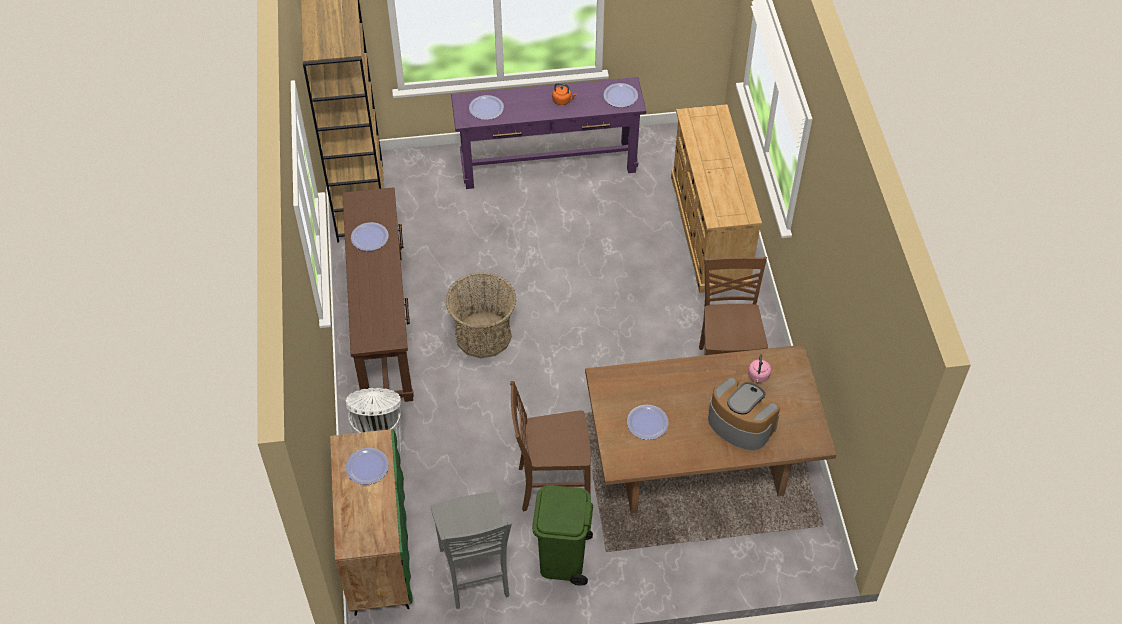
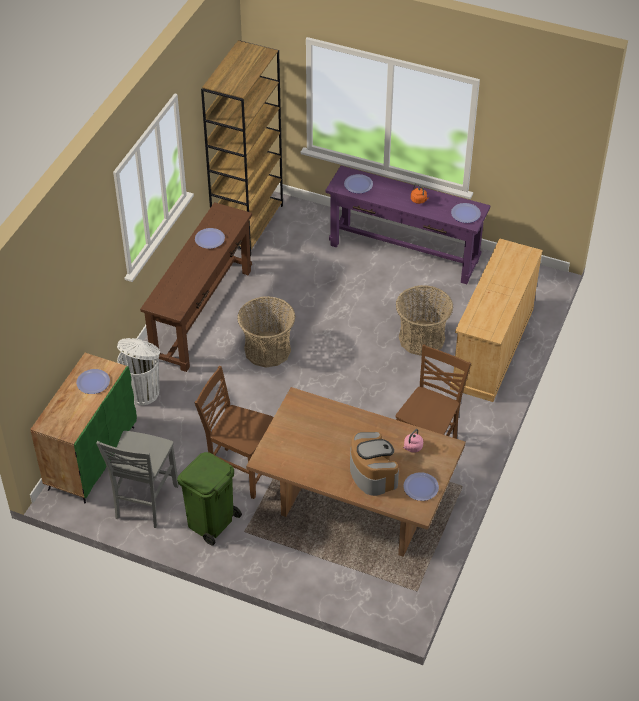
camera: 30 degrees right, 5 degrees down
(633, 250) = (422, 338): none -> basket
(647, 422) = (306, 442): plate -> plate (421, 487)

